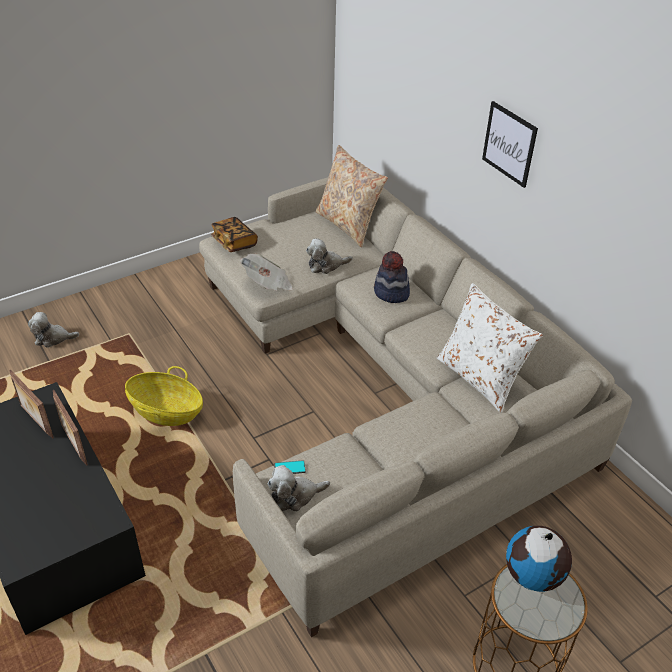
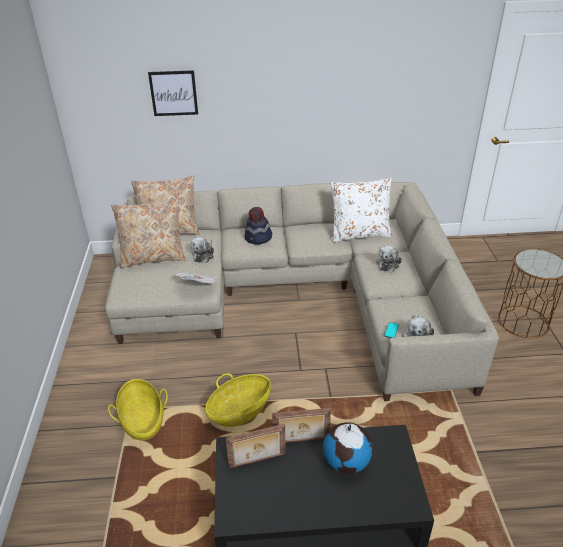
camera: 60 degrees left, 5 degrees down
(53, 338) = (86, 467): plush toy -> plush toy (388, 263)
(120, 348) = (142, 420): none -> basket
(234, 242) = (133, 288): book -> none
(292, 233) = (153, 257): none -> beige pillow
(509, 144) = (280, 99): picture -> picture (173, 93)
(533, 576) = (526, 259): globe -> globe (347, 462)

